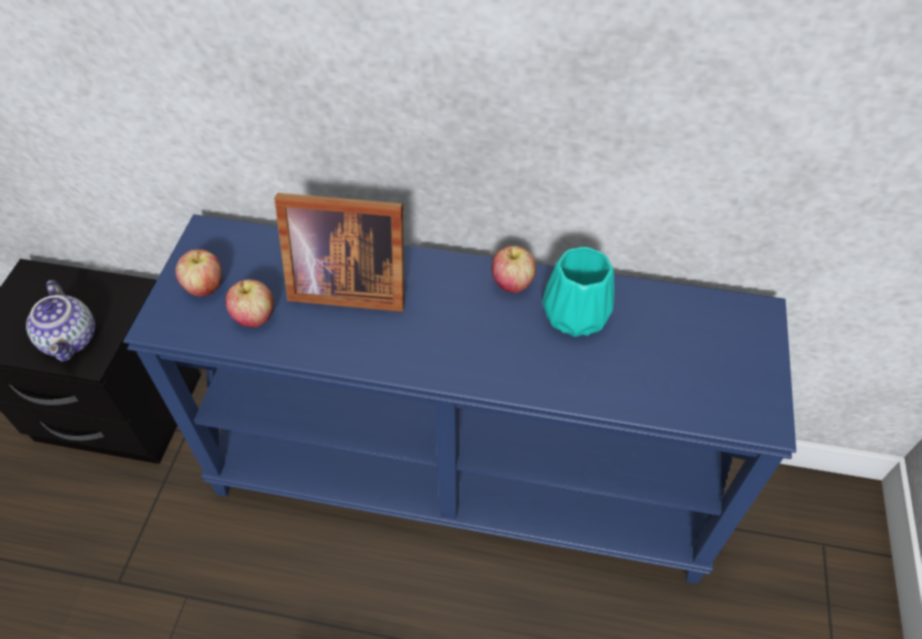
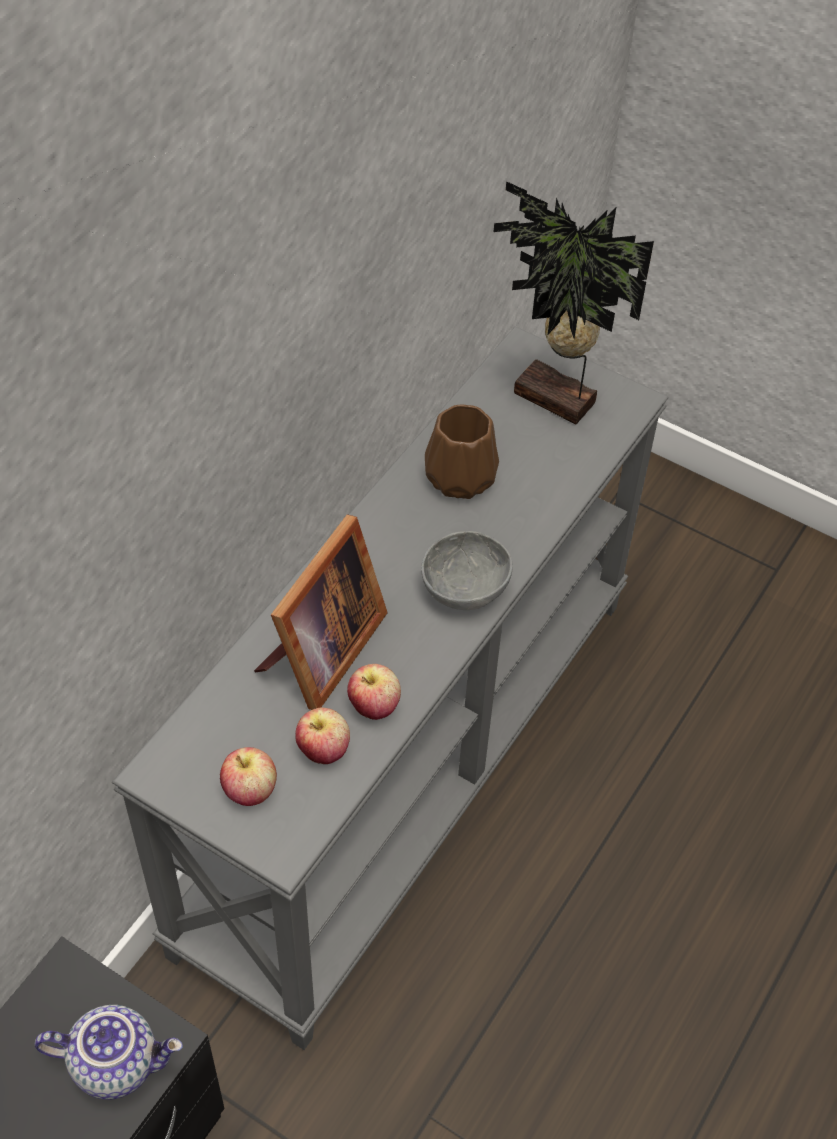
camera: 70 degrees left, 0 degrees up
(455, 355) = (463, 588): none -> grey bowl
(463, 476) = (407, 765): blue console table -> grey console table
(512, 283) = (394, 511): apple -> apple (374, 706)
(575, 313) = (458, 477): turquoise vase -> brown vase
(712, 355) = (553, 402): none -> potted plant

